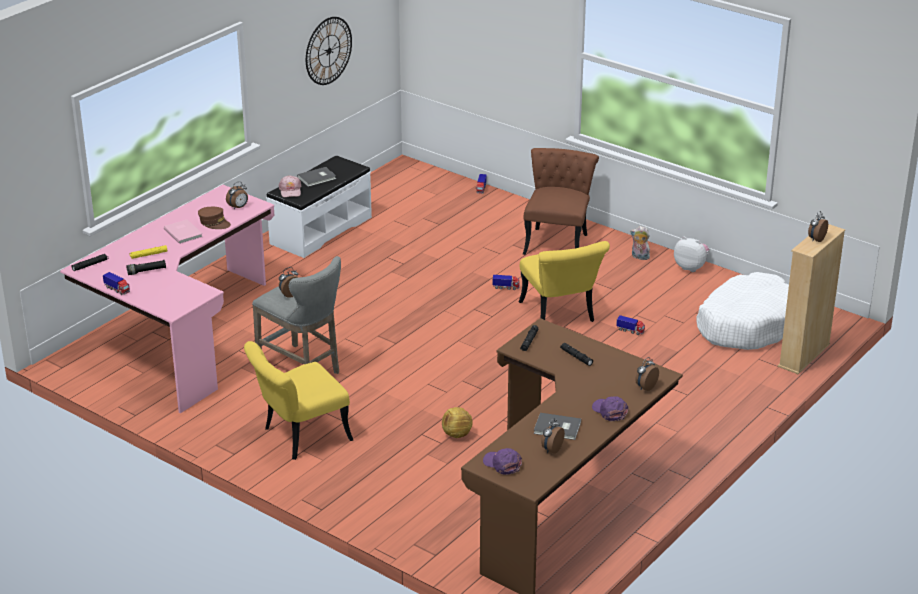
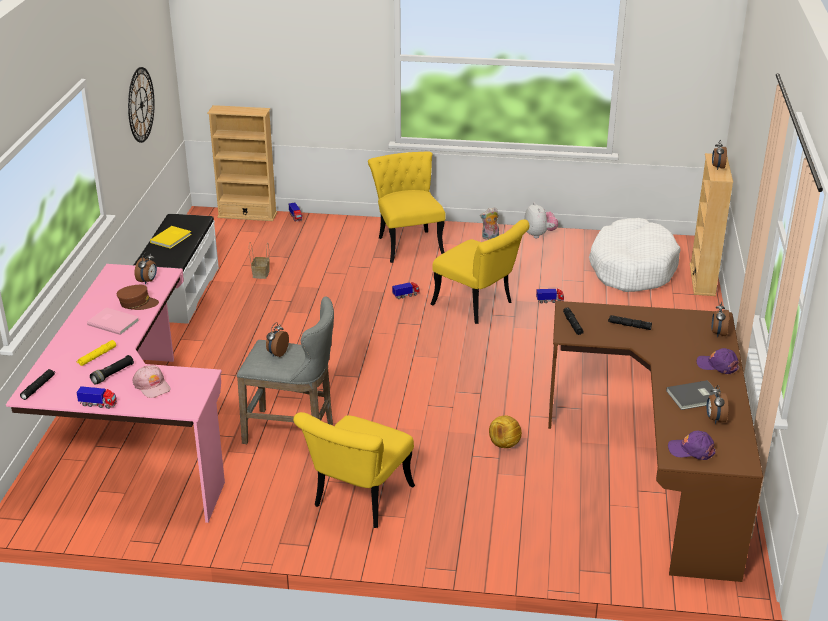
camera: 30 degrees left, 0 degrees up
(290, 190) = (156, 256): pink cap -> pink cap (152, 386)
(317, 178) = (172, 238): grey book -> yellow book
(401, 232) = (260, 273): none -> basket
(441, 175) = (247, 215): none -> beige bookcase
(557, 240) = (408, 243): brown chair -> yellow chair
(691, 267) = (539, 235): plush toy -> plush toy turned 75 degrees clockwise

